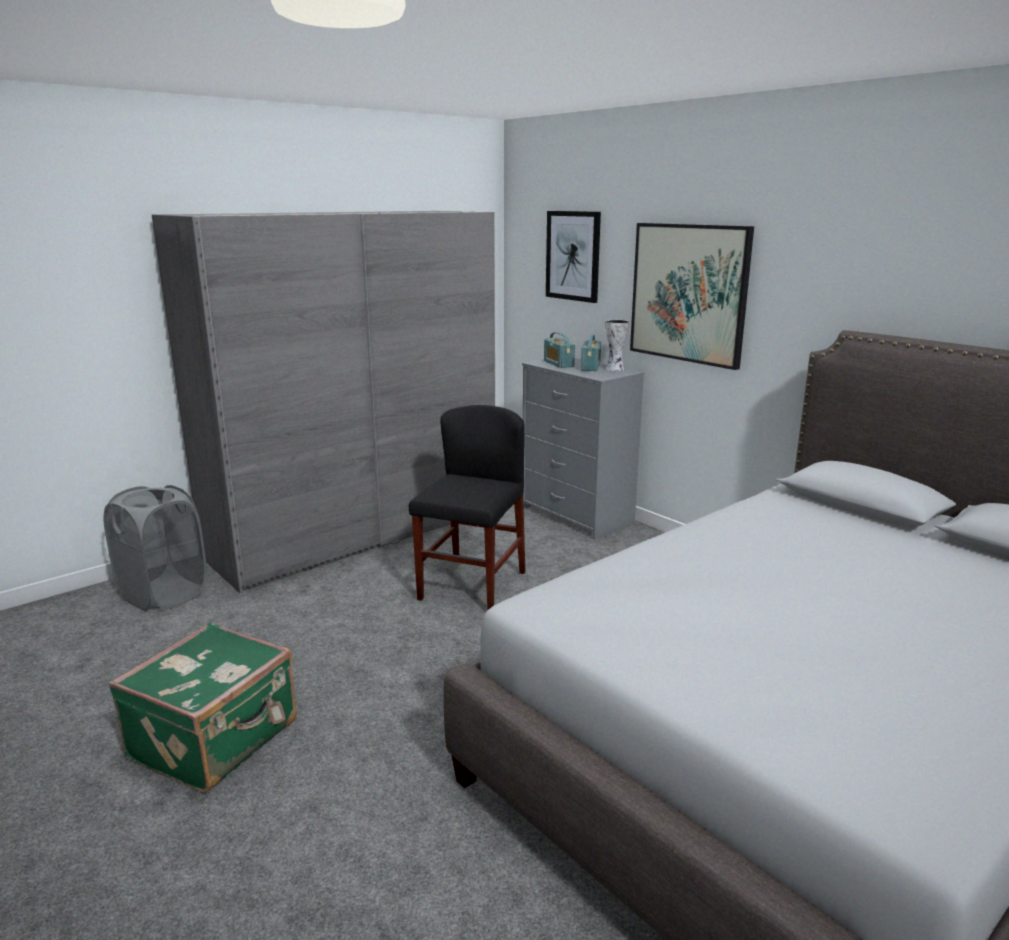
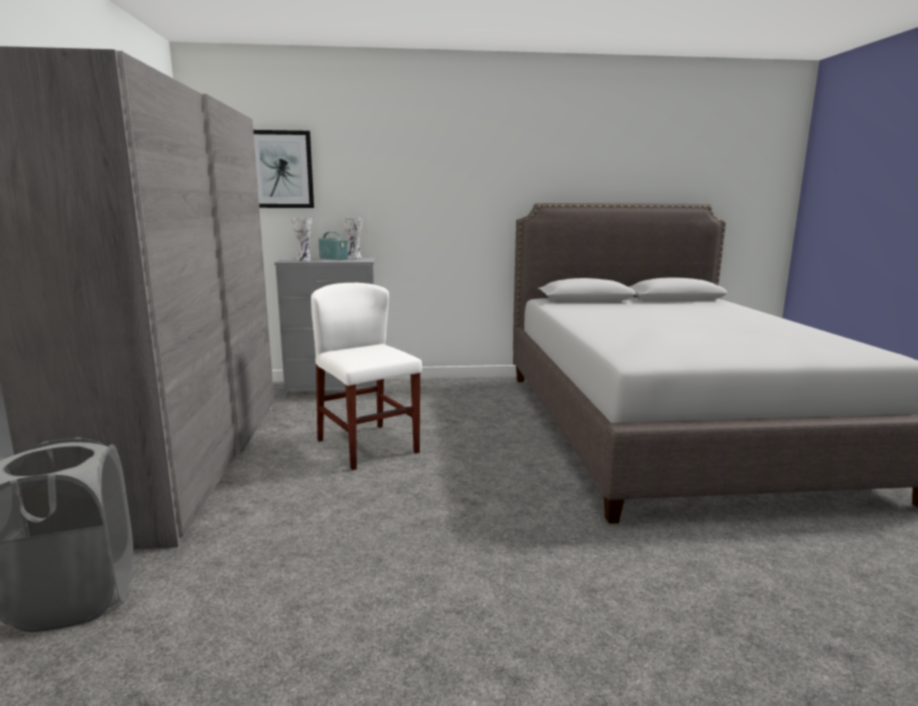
camera: 55 degrees left, 5 degrees down
(217, 740) = (446, 620): green suitcase -> none
(472, 585) = (367, 446): black chair -> white chair
(558, 364) = (304, 260): radio -> vase
(689, 293) = (406, 192): picture -> none

